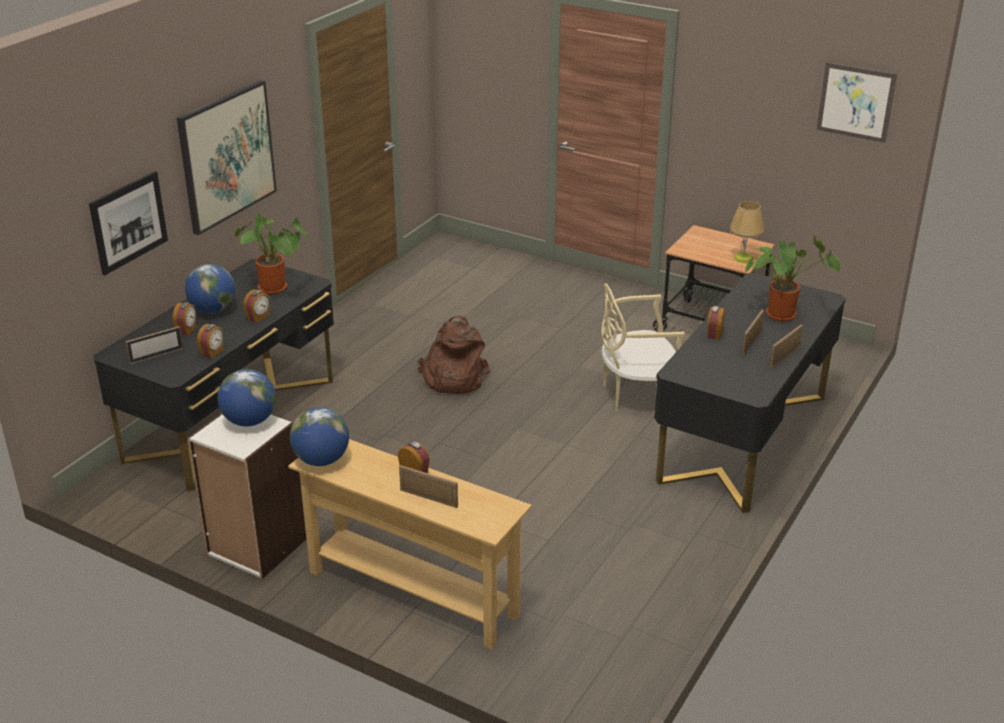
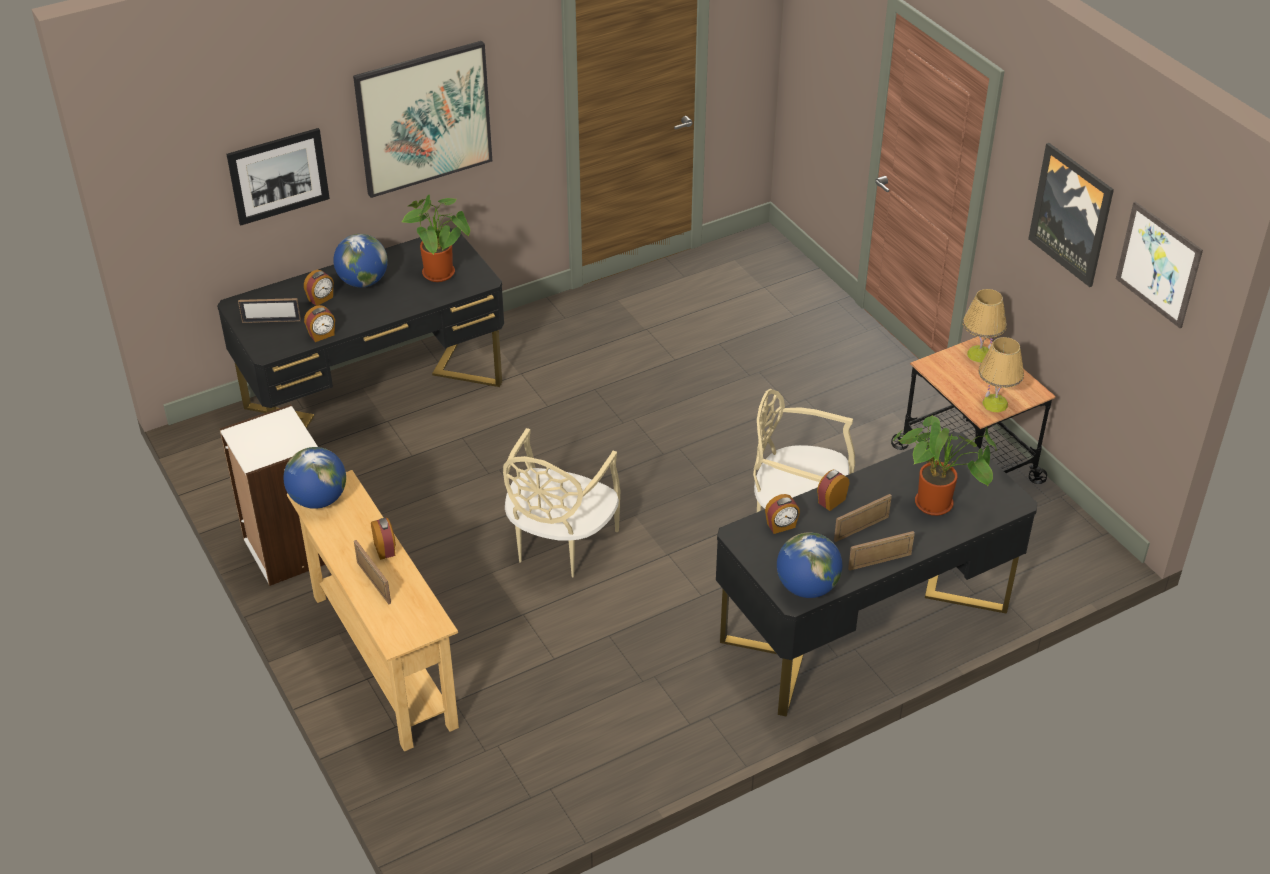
camera: 30 degrees right, 10 degrees up
(250, 421) = (283, 432): globe -> globe (807, 587)
(258, 317) = (396, 306): alarm clock -> alarm clock (781, 526)
(452, 379) = (620, 427): brown backpack -> none
(479, 466) = (560, 544): none -> beige chair
(703, 236) = (979, 354): none -> table lamp
(764, 96) = (1072, 214): none -> picture

